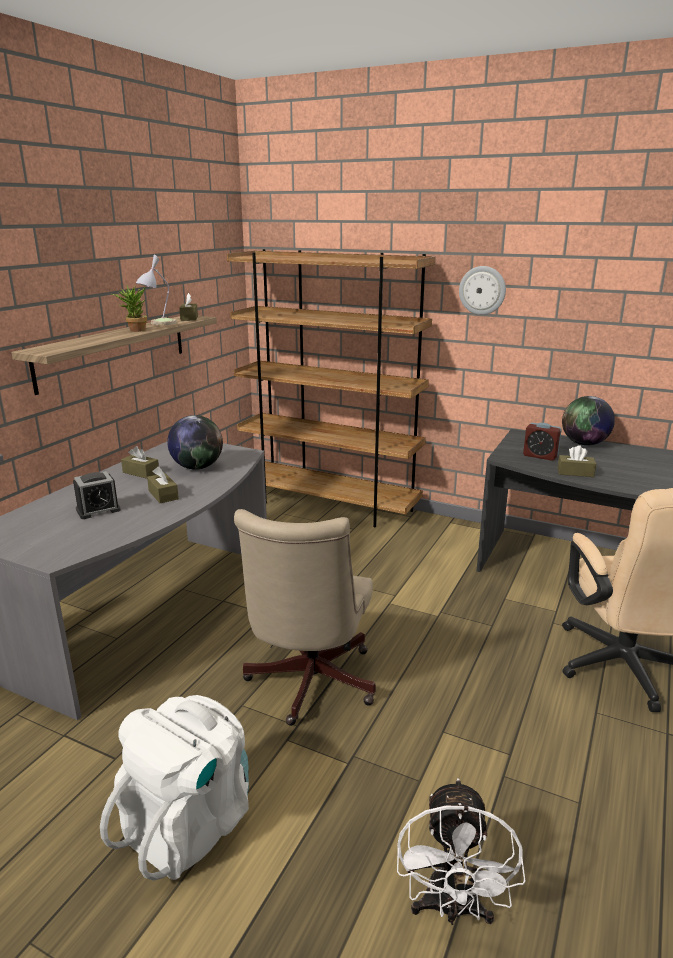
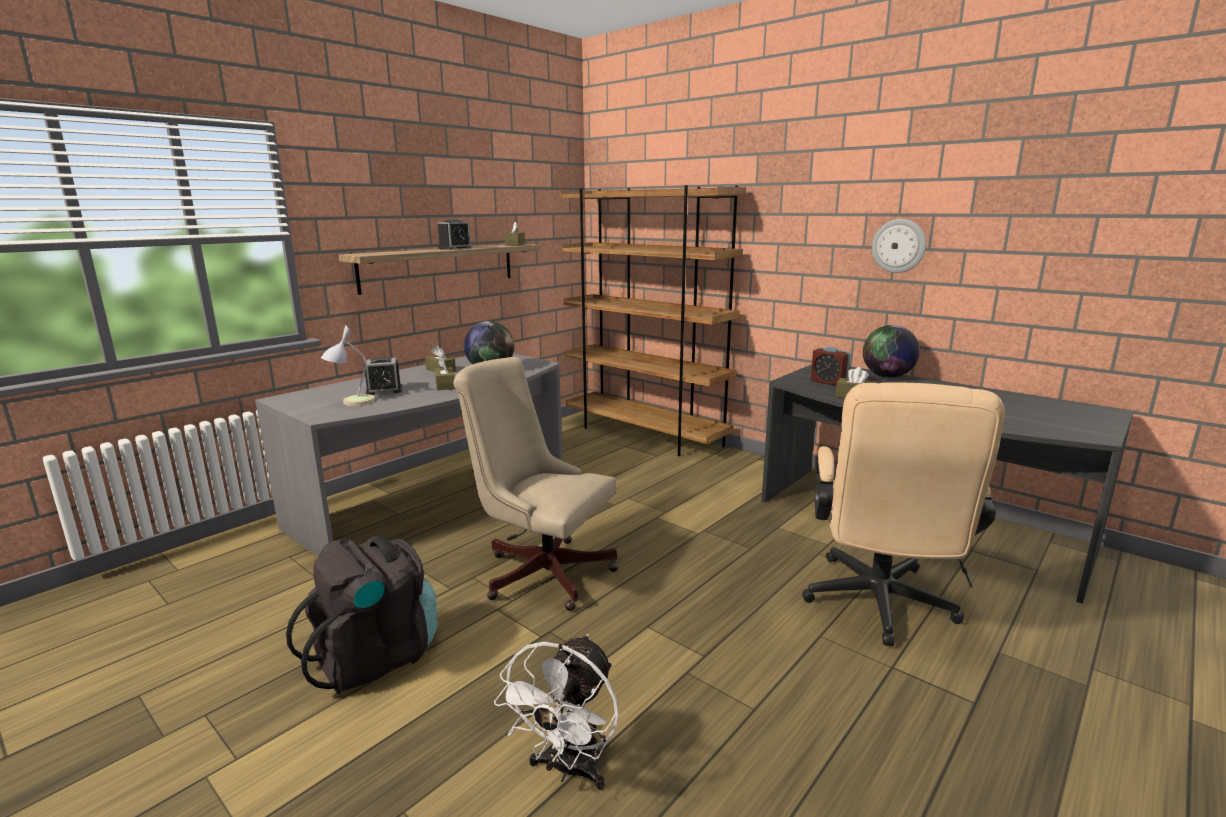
camera: 15 degrees right, 5 degrees down
(134, 330) = (455, 248): potted plant -> alarm clock
(158, 323) = (483, 246): table lamp -> table lamp (351, 402)
(189, 824) = (376, 657): white backpack -> black backpack
(308, 685) = (541, 571): beige office chair -> beige office chair turned 90 degrees clockwise
(482, 290) = (791, 219): wall clock -> wall clock (899, 246)

